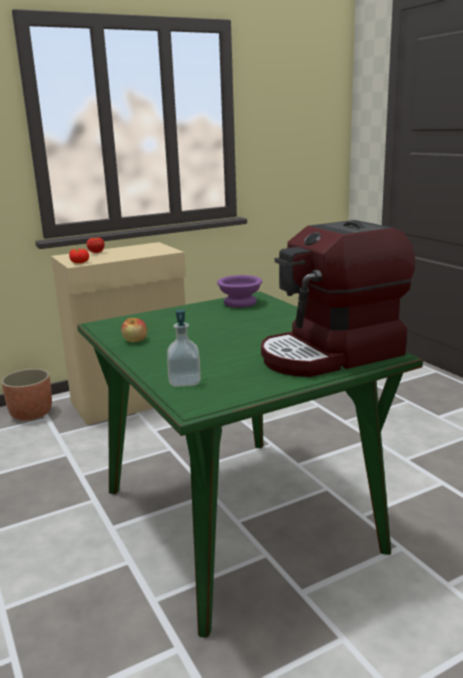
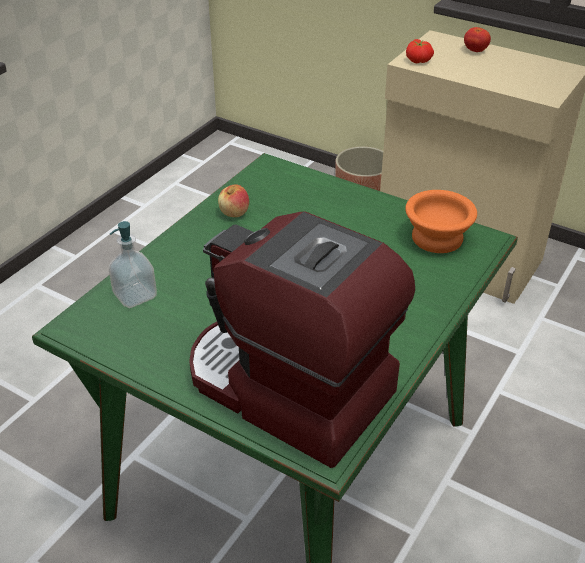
camera: 60 degrees right, 20 degrees up
(239, 303) = (435, 238): purple bowl -> orange bowl

